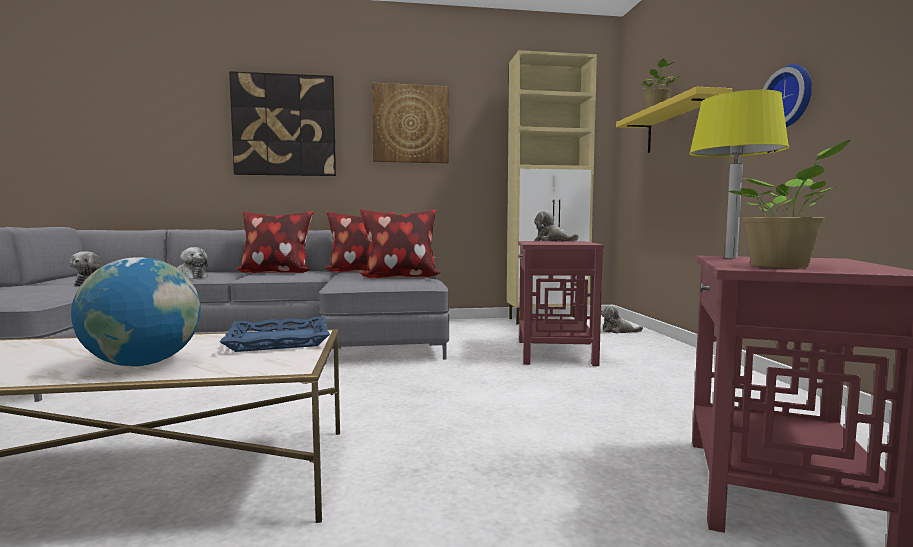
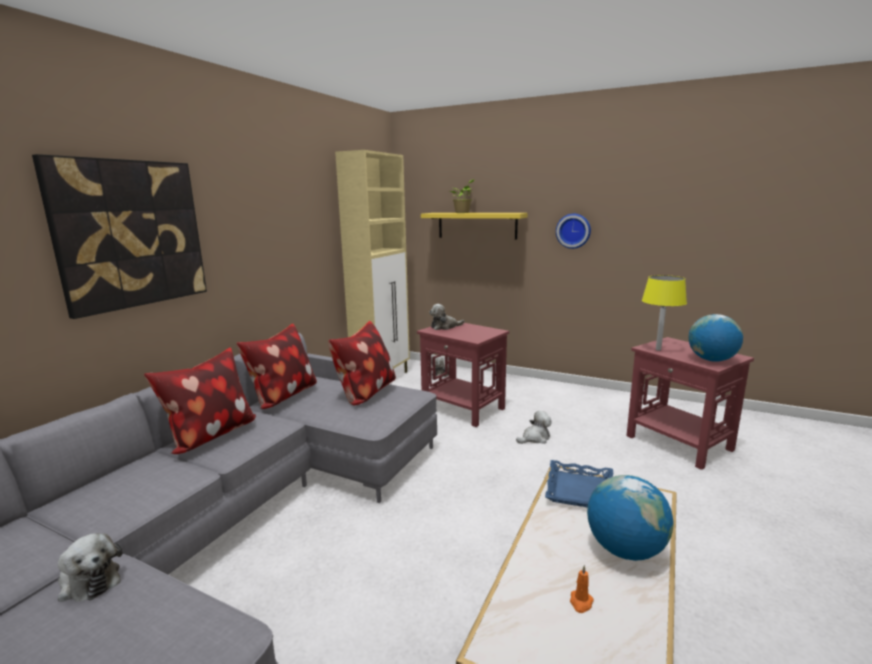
camera: 55 degrees left, 10 degrees up
(39, 358) = (581, 602): none -> orange candle
(189, 277) = (152, 494): plush toy -> plush toy (535, 438)
(410, 124) = (265, 218): picture -> none
(783, 266) = (711, 360): potted plant -> globe

